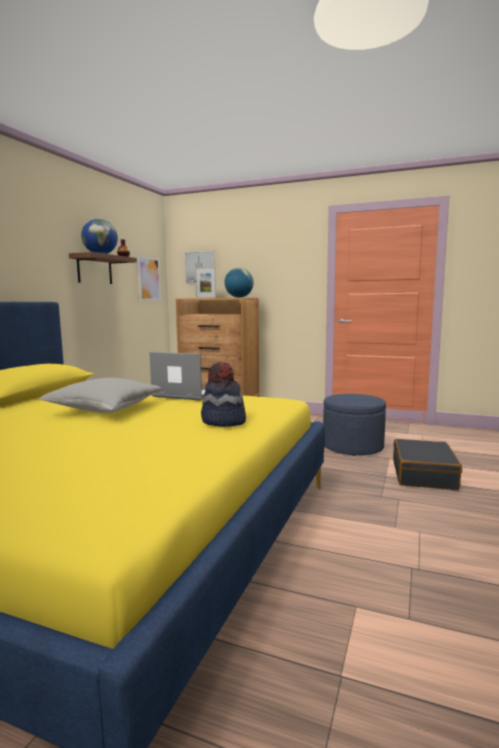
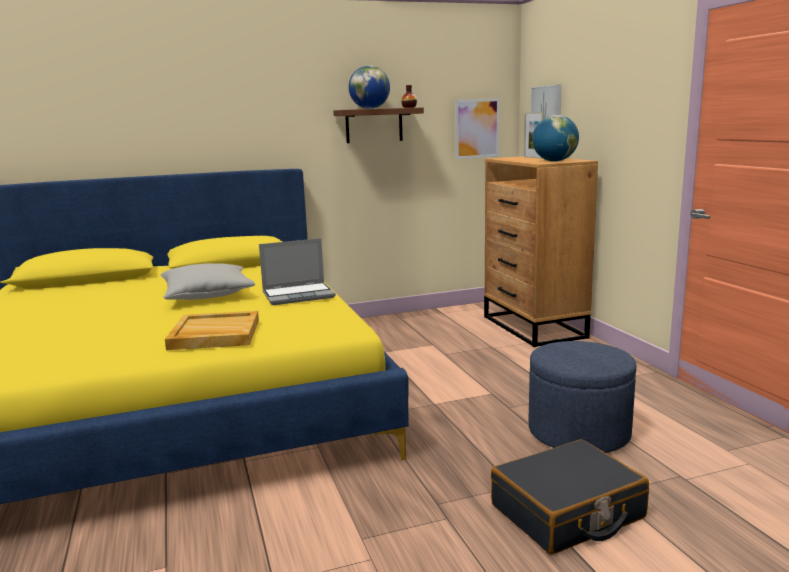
camera: 50 degrees right, 5 degrees up
(184, 394) = (299, 295): laptop -> laptop turned 90 degrees clockwise
(223, 421) = (214, 334): hat -> beige tray

